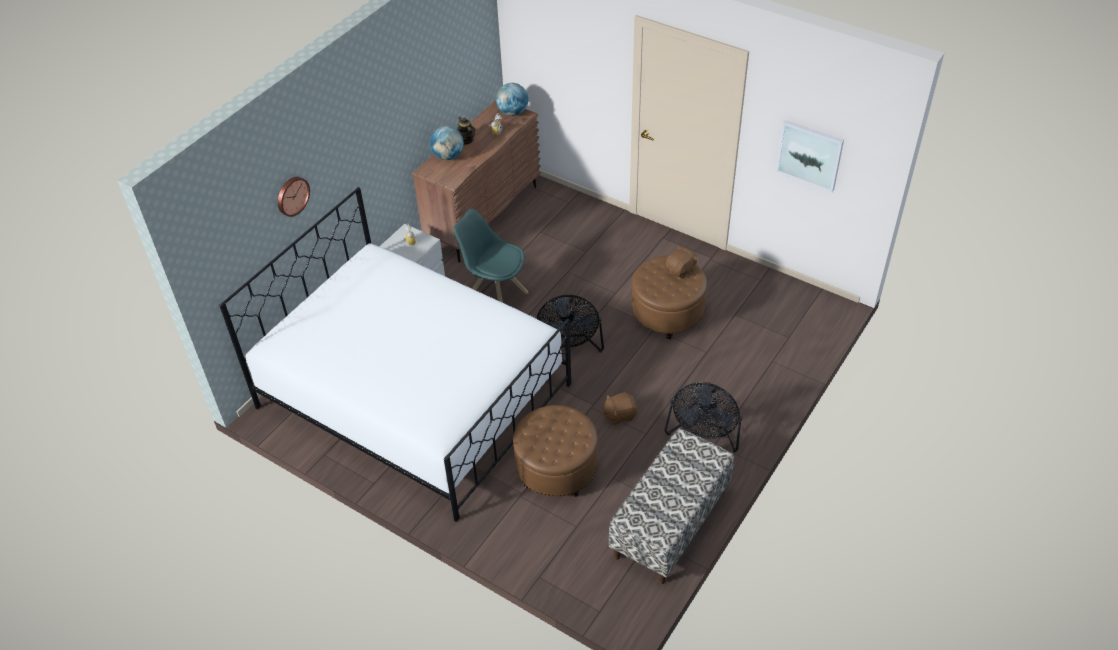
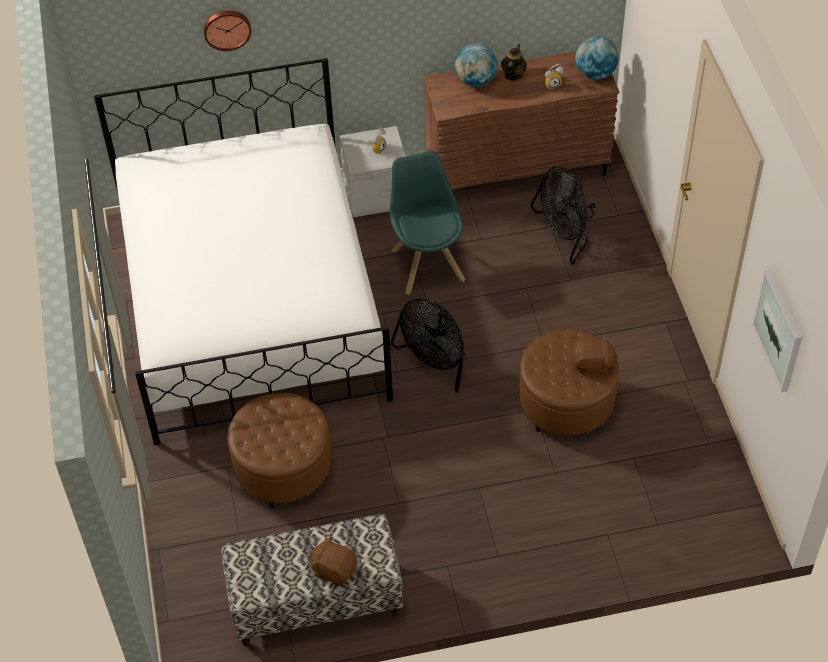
camera: 45 degrees right, 5 degrees up
(619, 415) = (398, 465): brown plush toy -> brown plush toy (334, 569)
(702, 431) = (451, 544): black fan -> black fan (566, 230)

